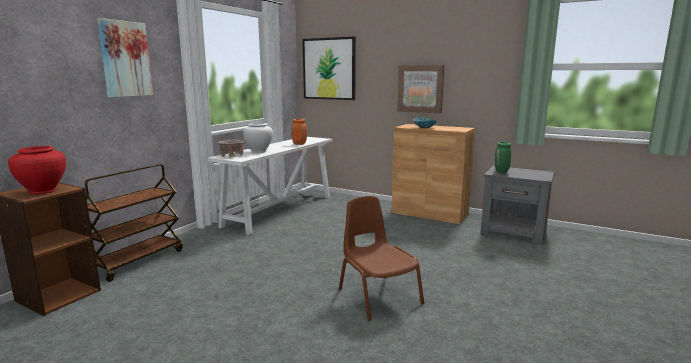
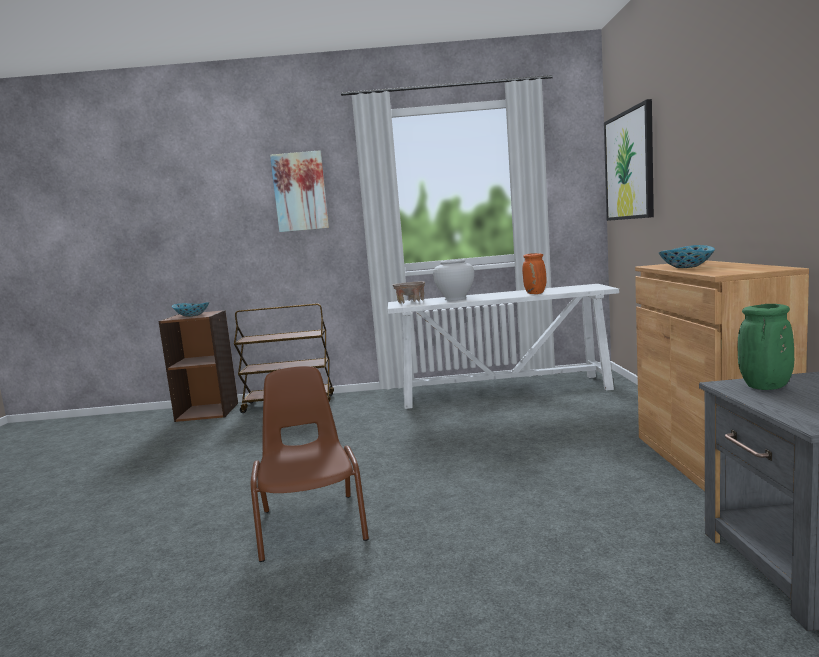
camera: 60 degrees right, 5 degrees down
(43, 191) = (192, 315): red vase -> bowl
(378, 296) = (311, 524): brown chair -> brown chair turned 45 degrees counterclockwise
(420, 89) = (727, 182): picture -> none

